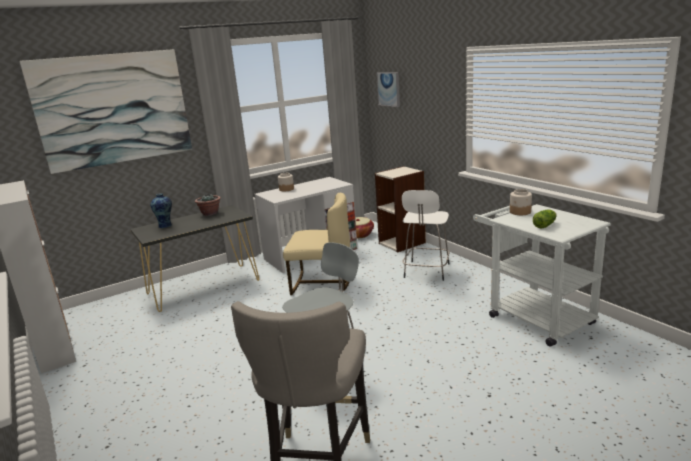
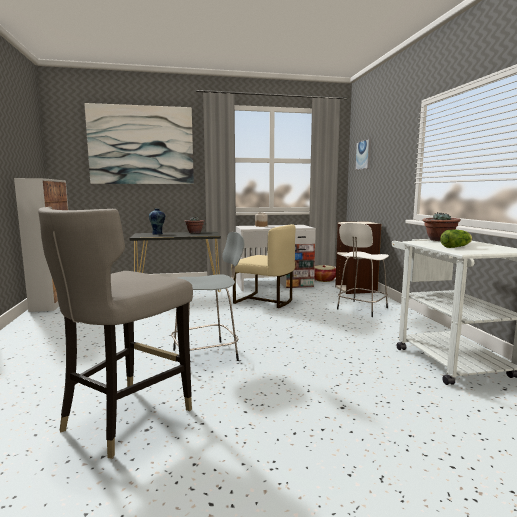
camera: 20 degrees right, 10 degrees down
(520, 212) = (439, 240): jar -> potted plant

